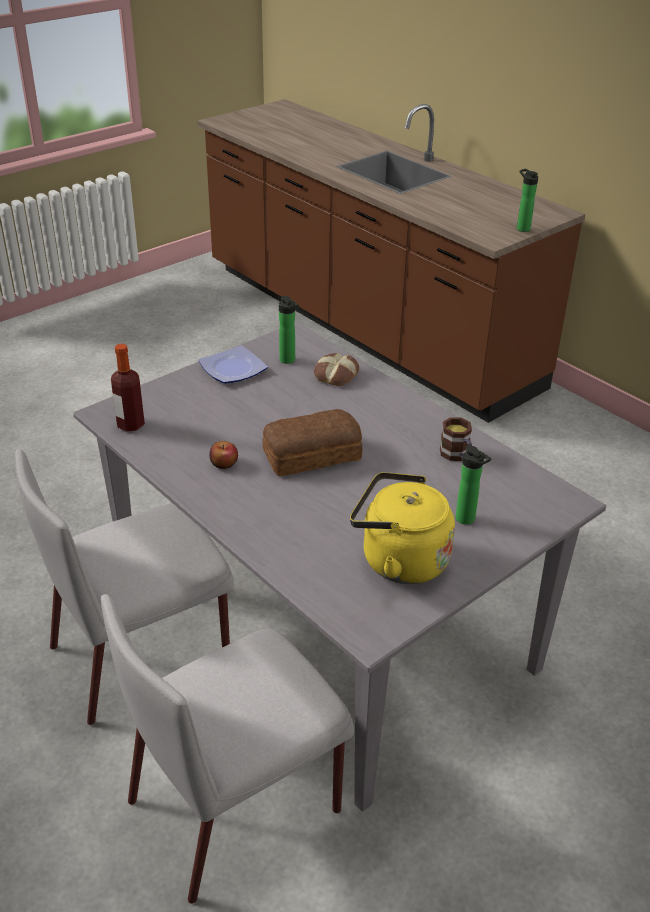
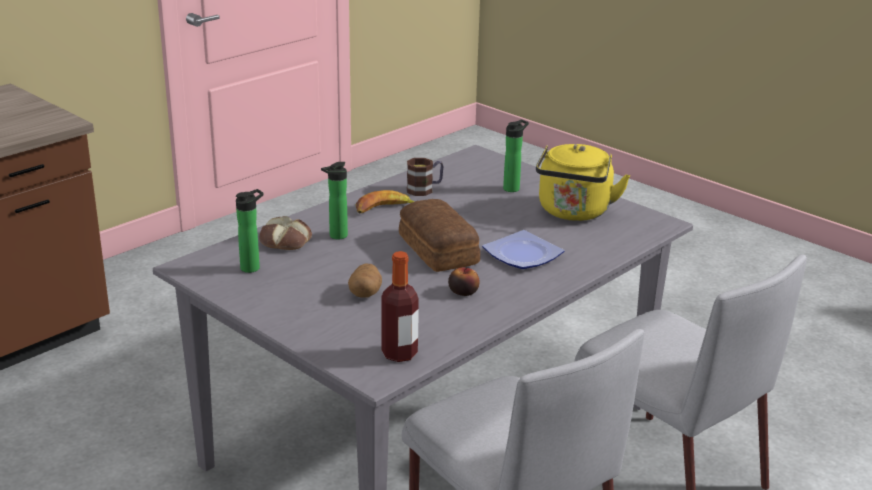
camera: 95 degrees left, 10 degrees down
(232, 370) = (272, 299): plate -> plate (524, 255)
(233, 412) = (365, 293): none -> potato
(404, 429) = (386, 209): none -> banana
(521, 228) = (36, 109): bottle -> bottle (336, 236)

